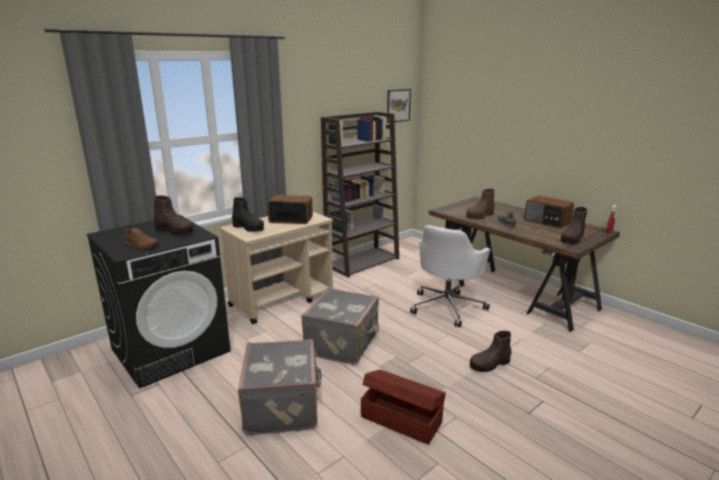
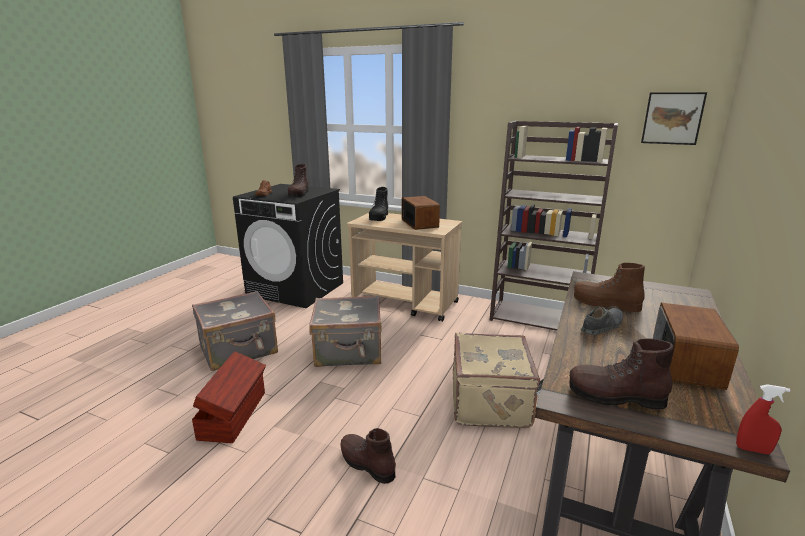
camera: 65 degrees right, 0 degrees up
(447, 306) = (491, 401): white office chair -> beige suitcase

